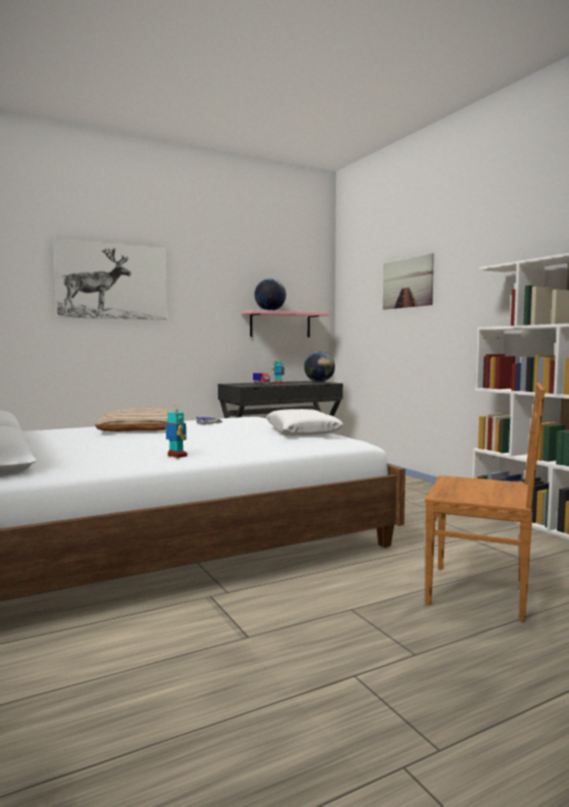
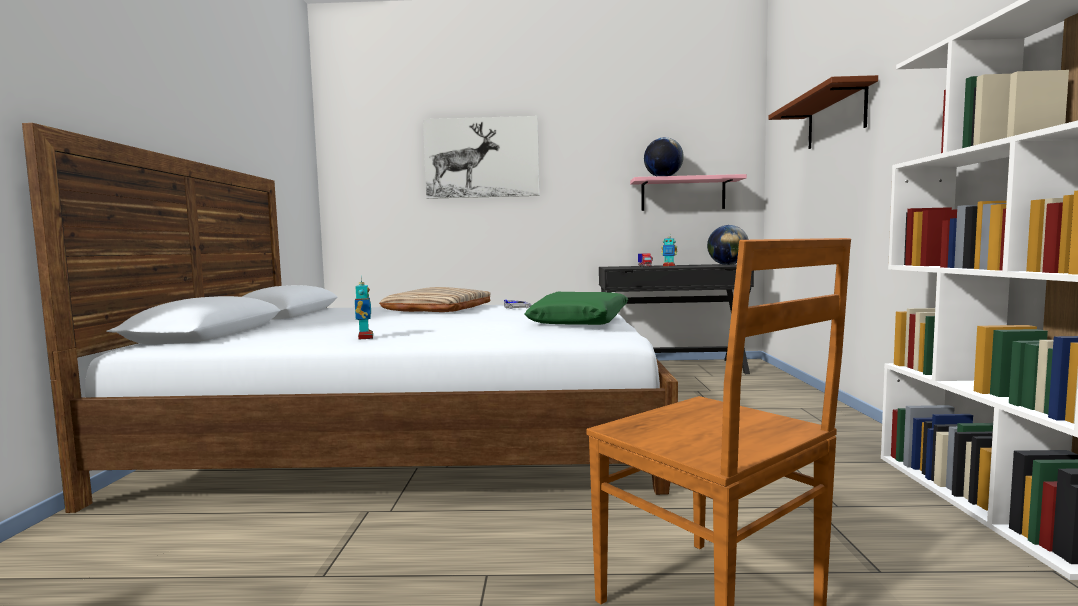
camera: 30 degrees right, 0 degrees up
(302, 433) = (581, 322): white pillow -> green pillow
(407, 283) = (836, 118): picture -> brown shelf

